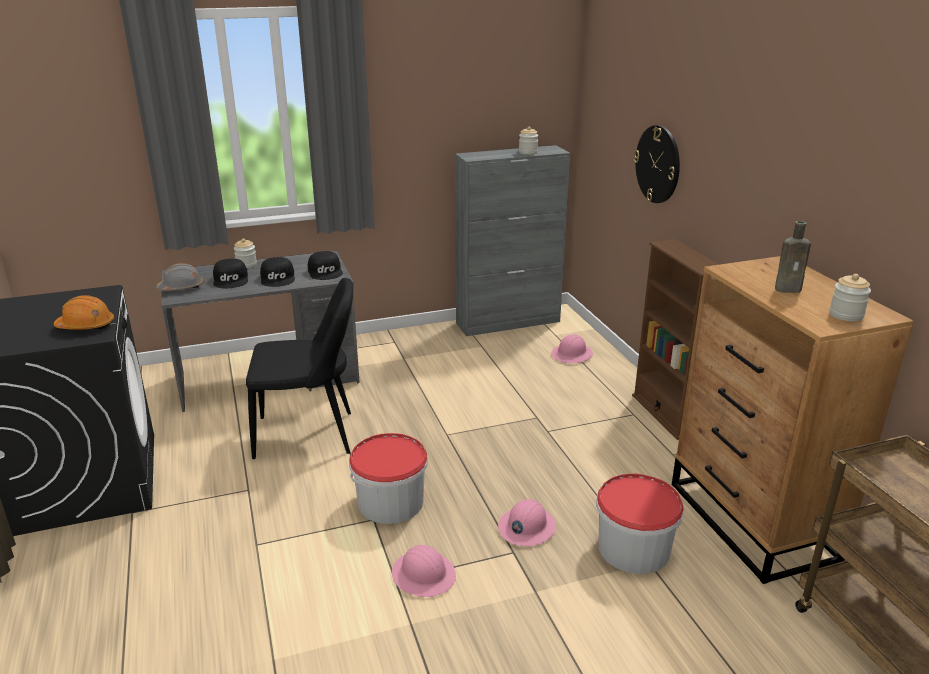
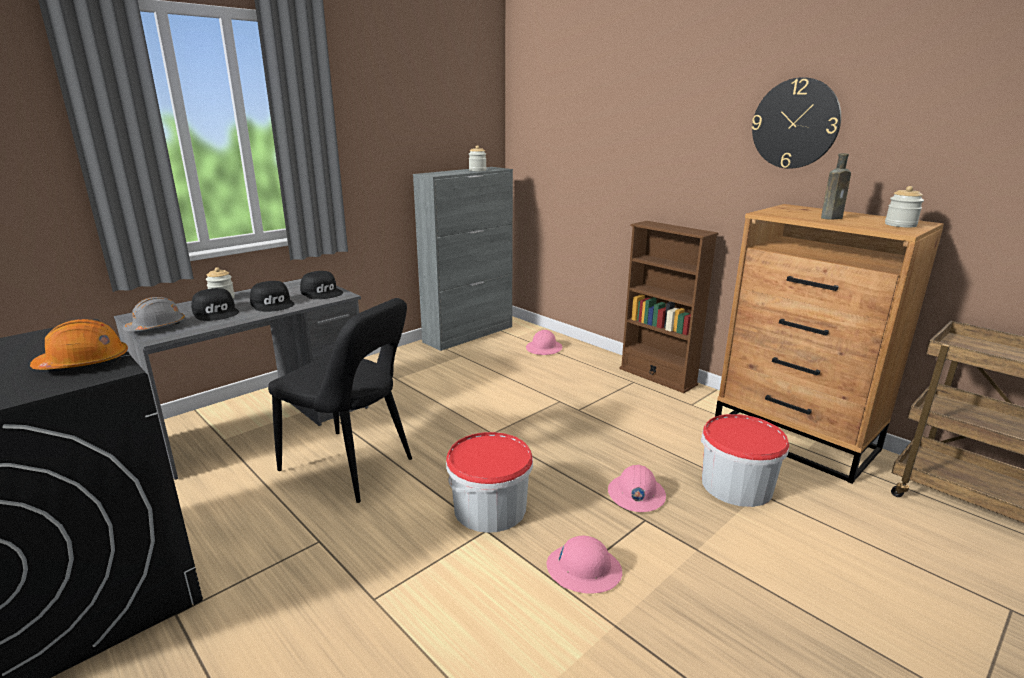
camera: 25 degrees left, 5 degrees down
(310, 435) = (351, 467): black chair -> black chair turned 60 degrees clockwise
(658, 164) = (613, 161): wall clock -> wall clock (795, 124)

